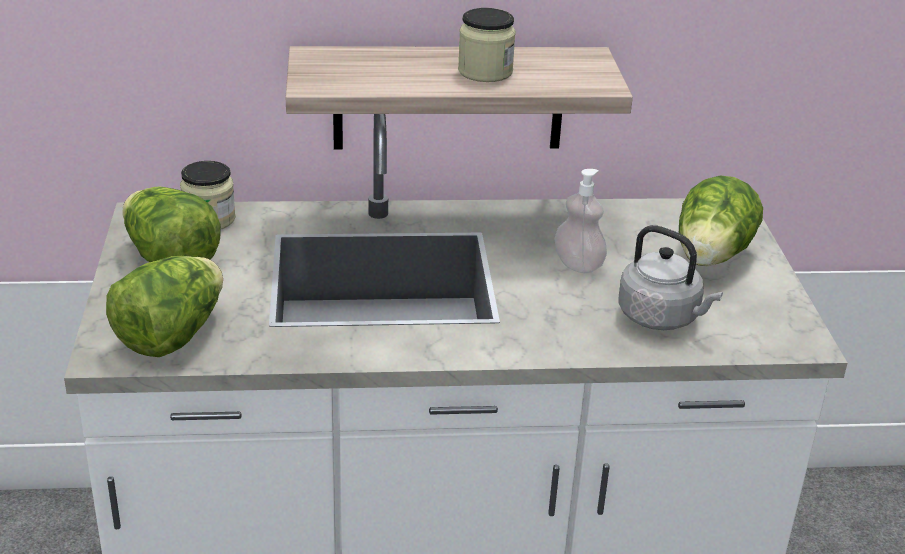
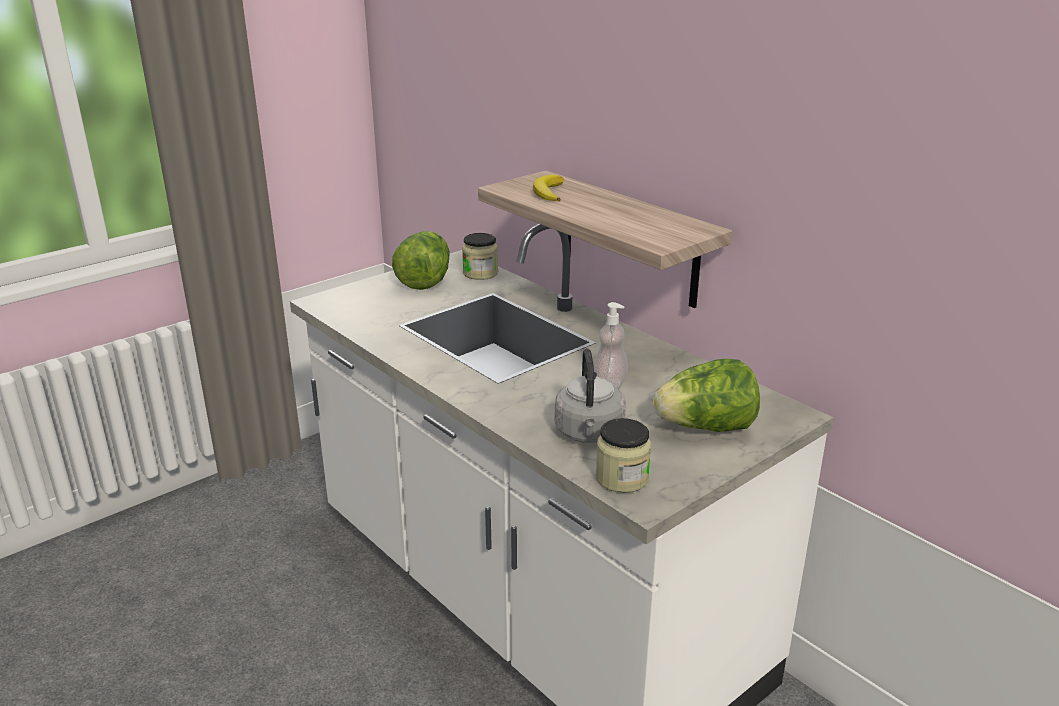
camera: 55 degrees right, 5 degrees down
(171, 335) = (356, 307): lettuce -> none
(372, 72) = (548, 192): none -> banana
(485, 72) = (609, 213): jar -> jar (622, 478)

